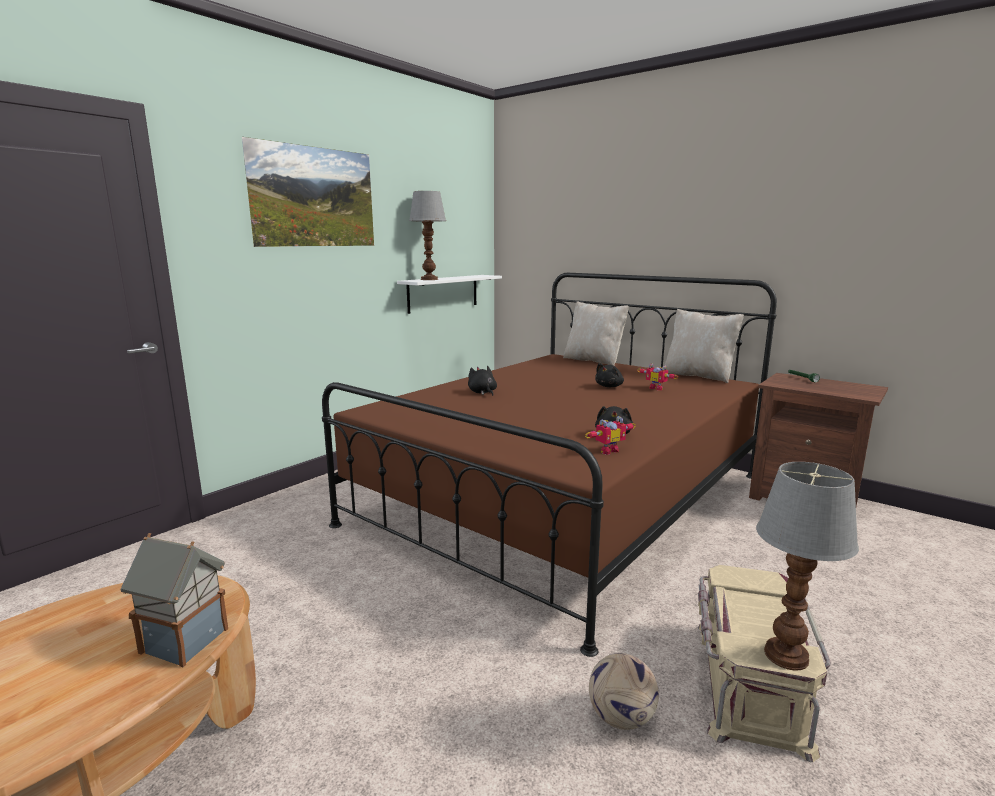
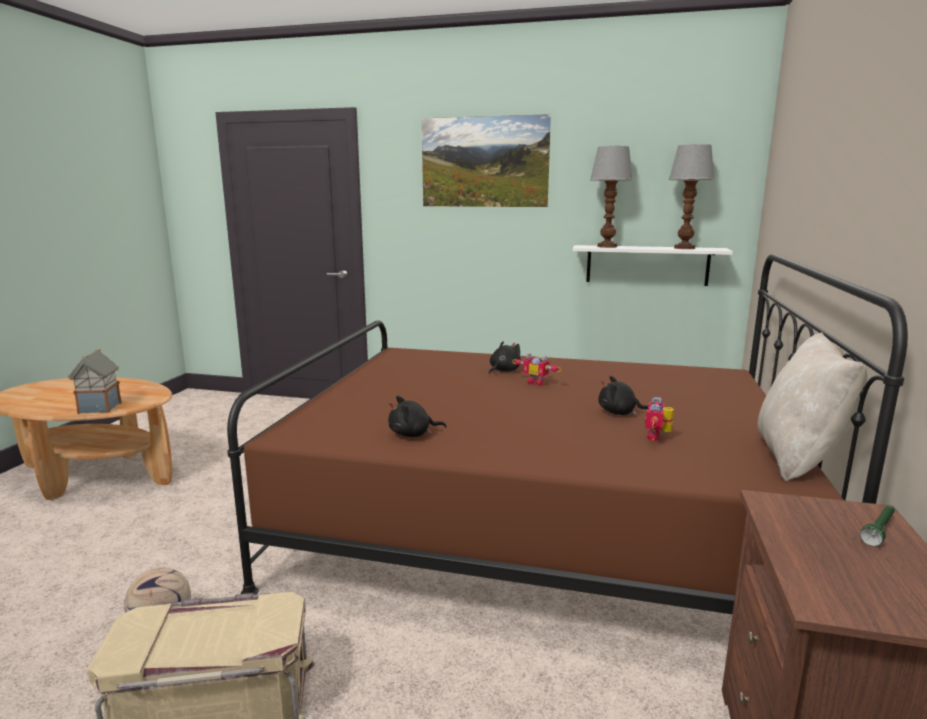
camera: 65 degrees right, 0 degrees up
(594, 360) = (752, 391): beige pillow -> none
(607, 450) = (357, 437): toy robot -> toy robot (537, 382)
(787, 655) = (125, 648): table lamp -> table lamp (685, 248)

